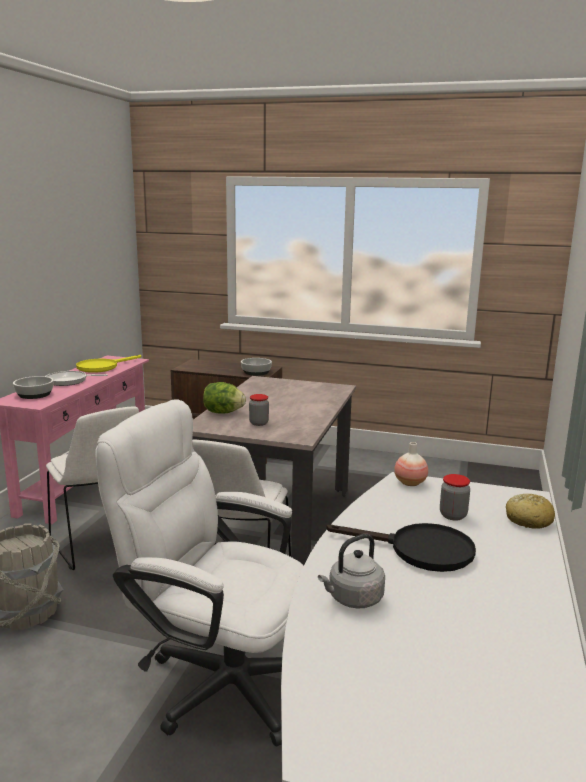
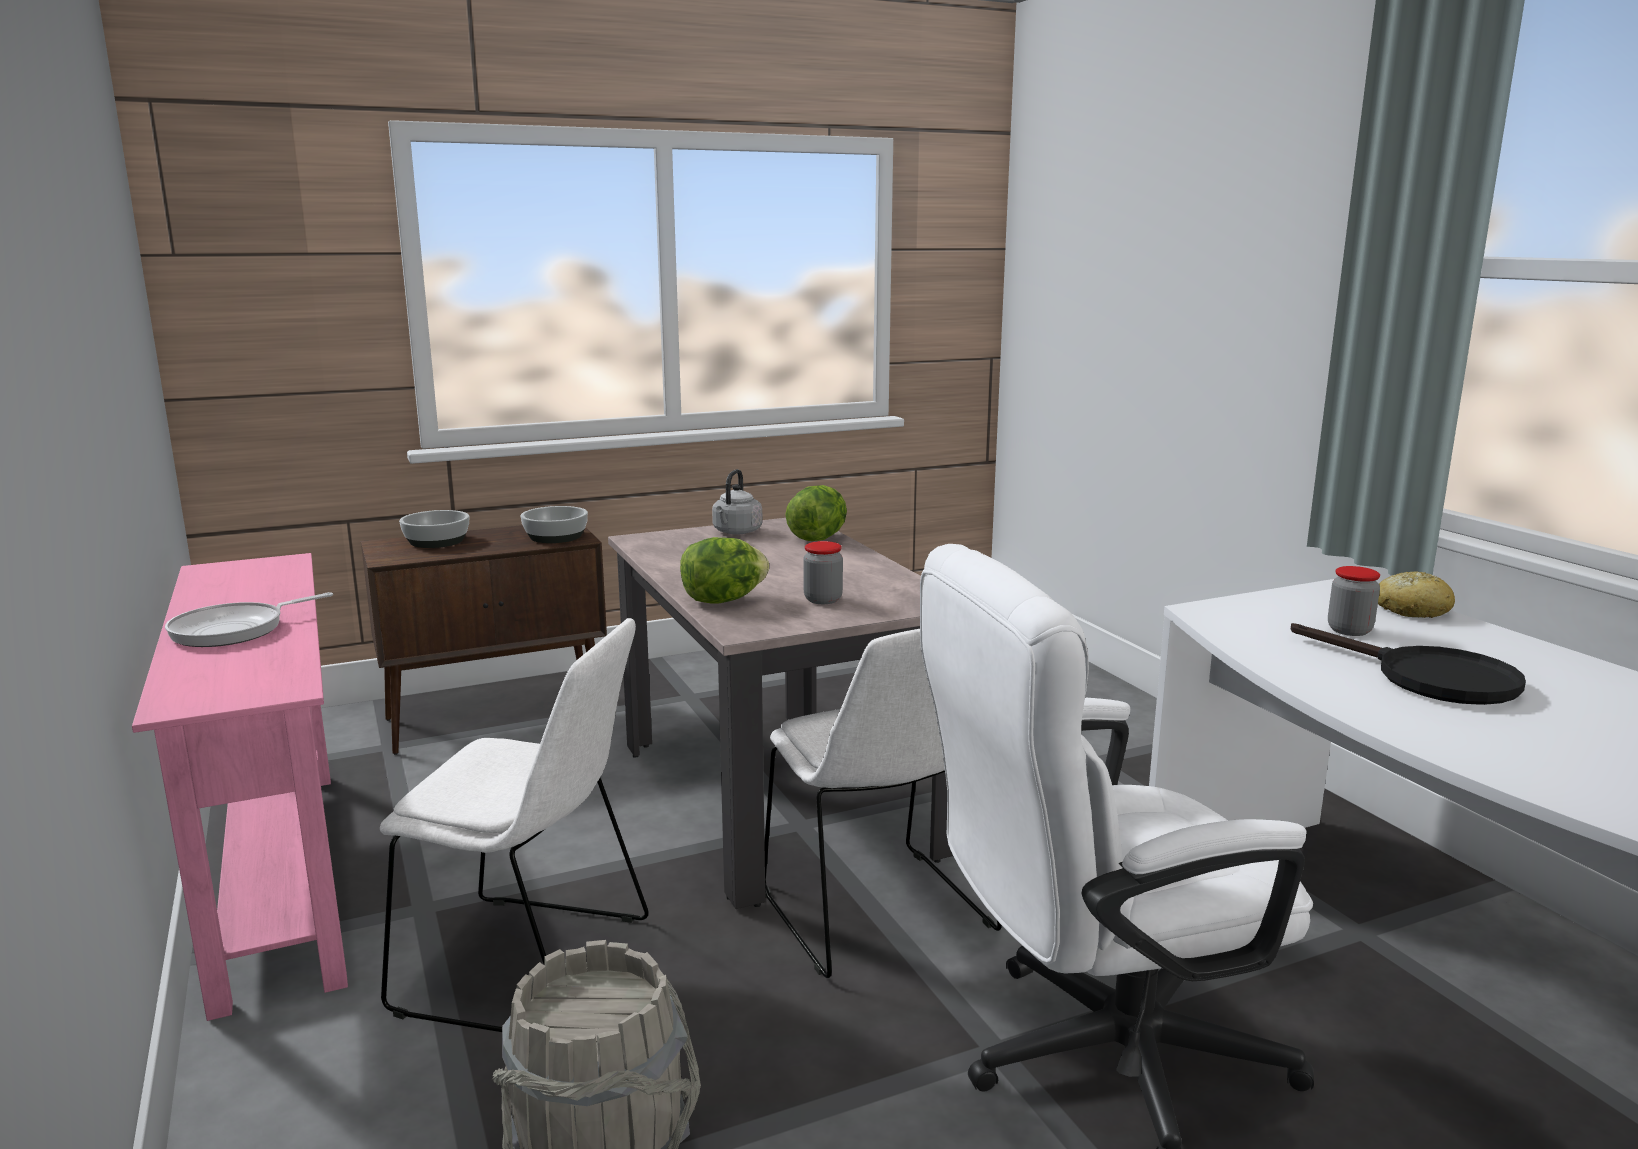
camera: 40 degrees left, 0 degrees up
(35, 394) = (221, 675): bowl -> bowl (437, 541)
(102, 367) = (241, 588): yellow frying pan -> none
(329, 397) = (818, 538): none -> lettuce
(353, 599) = (1525, 754): grey kettle -> grey kettle (736, 532)
(410, 483) = (1218, 611): vase -> none
(419, 550) = (1427, 678): black frying pan -> black frying pan turned 75 degrees clockwise

